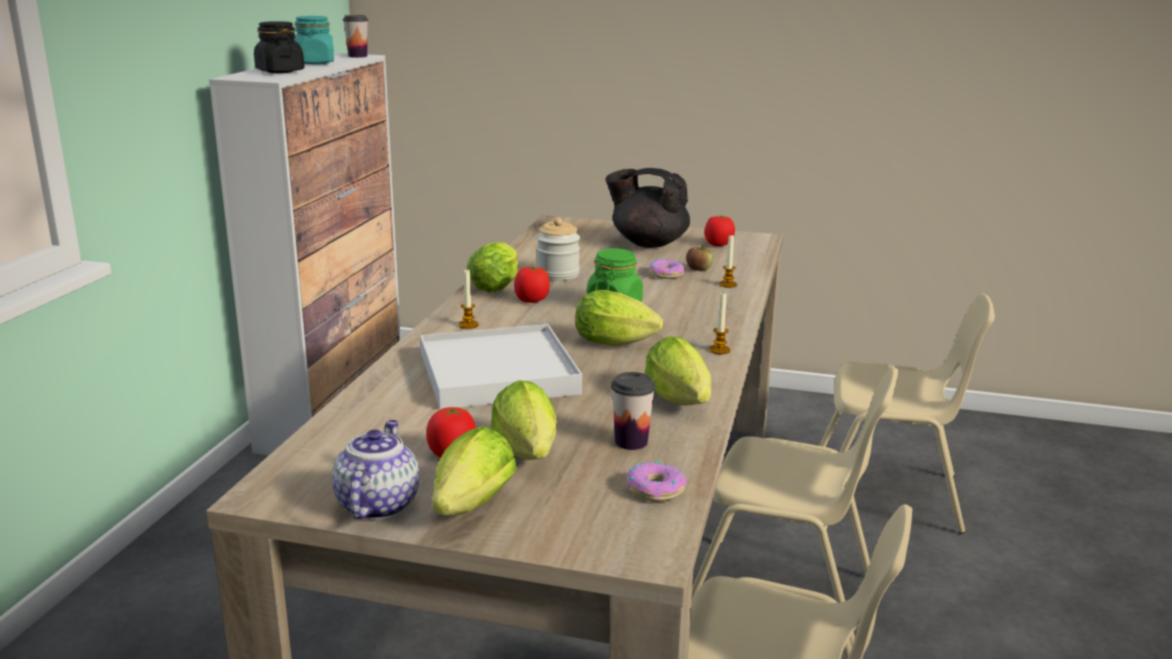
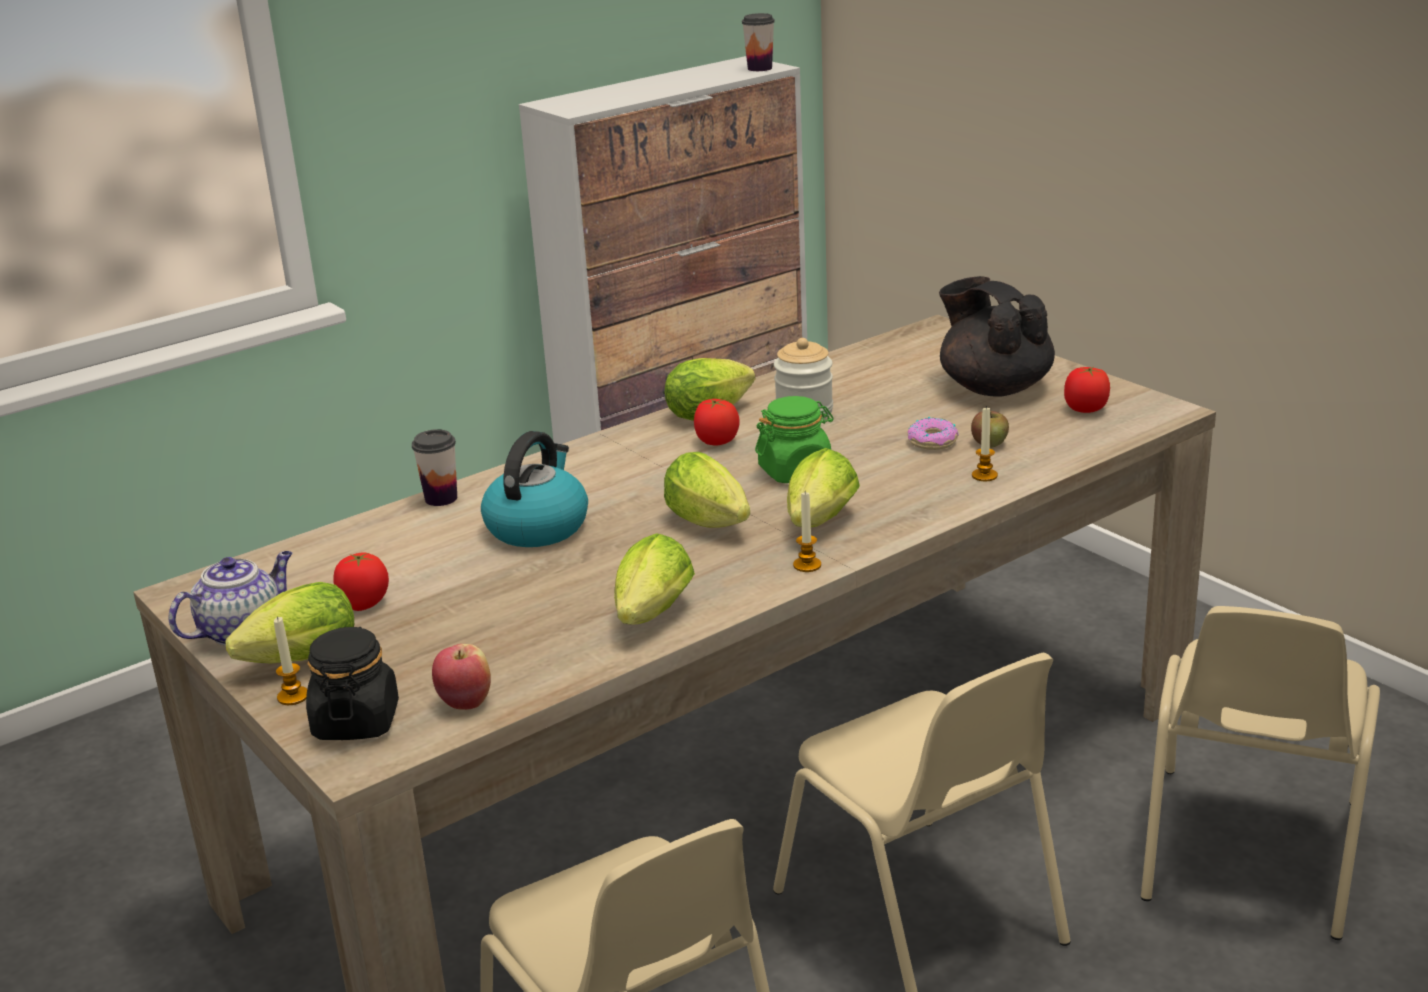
camera: 40 degrees right, 5 degrees up
(279, 71) = (612, 95): black jar -> black jar (356, 721)
(315, 63) = (684, 79): turquoise jar -> none
(468, 325) = (603, 458): candle -> candle (293, 696)
(497, 373) = (537, 526): white tray -> kettle
(528, 455) = (421, 626): lettuce -> lettuce (818, 525)
(631, 442) = (529, 645): cup -> cup (441, 498)
(655, 489) = (465, 702): donut -> apple
(887, 495) = (1248, 852): beige chair -> beige chair turned 60 degrees clockwise

